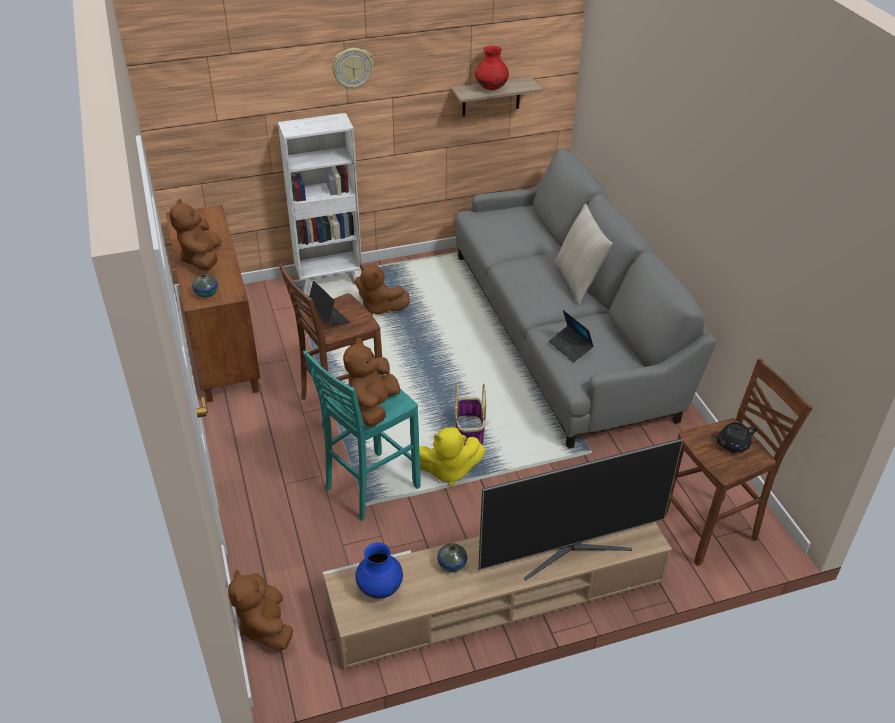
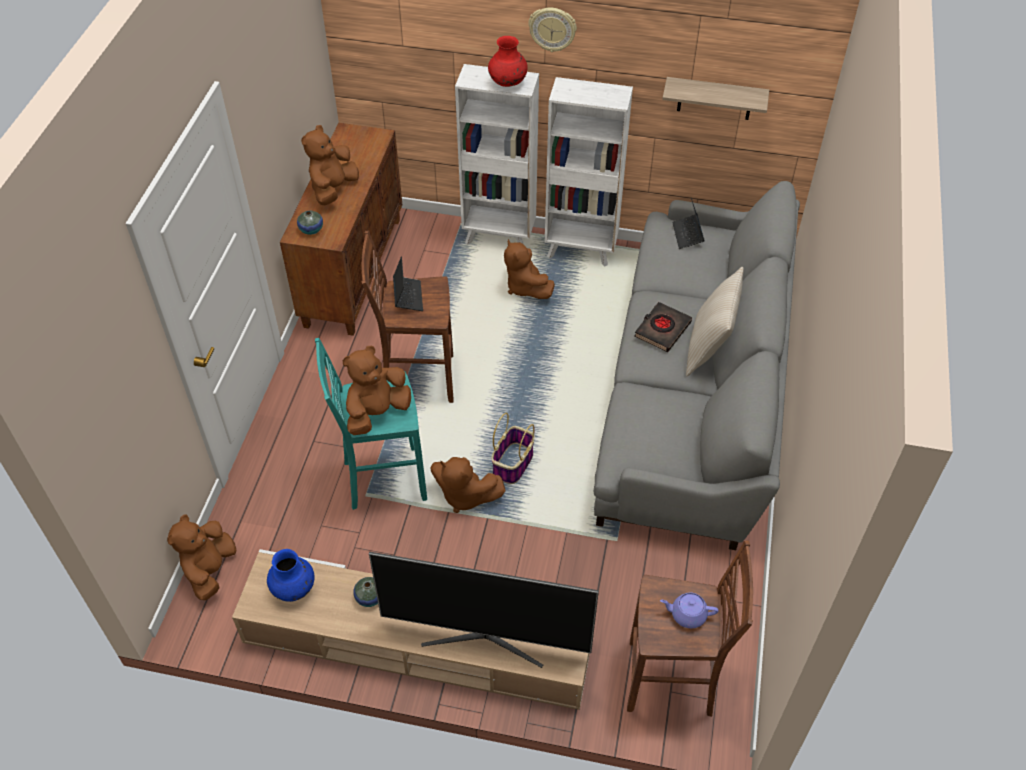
camera: 30 degrees right, 10 degrees up
(403, 268) = (581, 250): none -> white bookcase
(448, 471) = (464, 496): yellow plush toy -> brown plush toy
(491, 88) = (709, 92): red vase -> red vase (508, 83)
(535, 280) = (662, 329): none -> black book
(570, 347) = (637, 423): laptop -> laptop (687, 235)
(732, 444) = (687, 614): black teapot -> purple teapot

